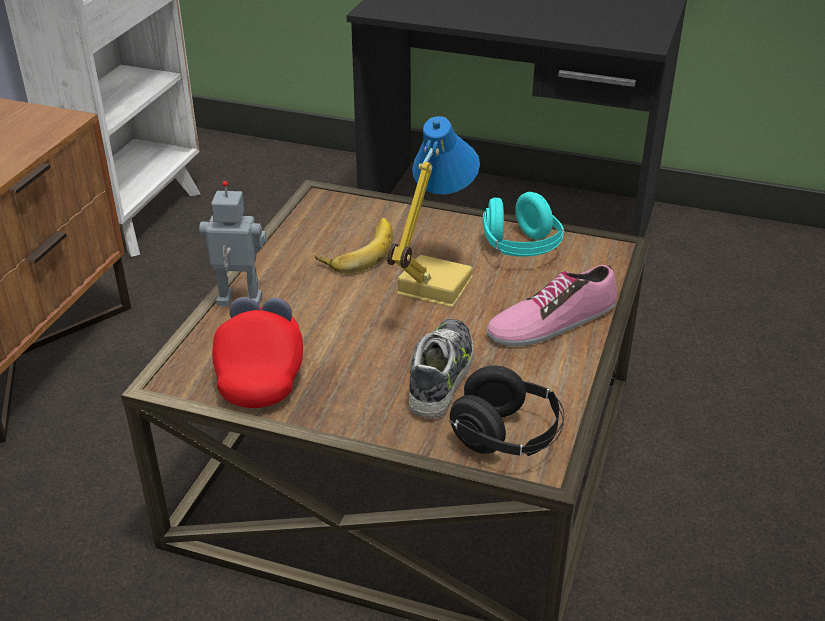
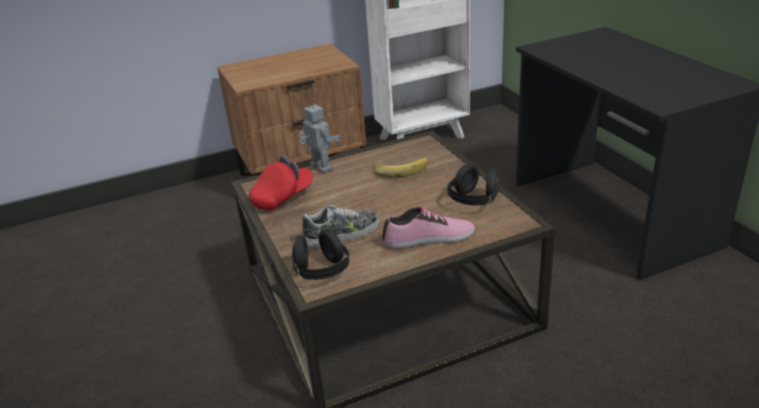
camera: 50 degrees right, 5 degrees down
(432, 284) = (405, 197): table lamp -> none
(520, 249) = (473, 201): turquoise headphones -> black headphones
(551, 321) = (429, 239): shoe -> shoe turned 150 degrees clockwise

